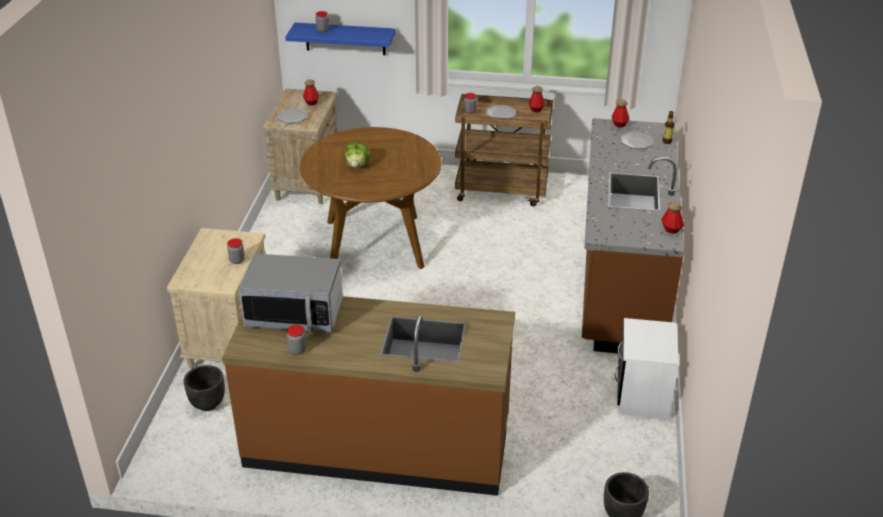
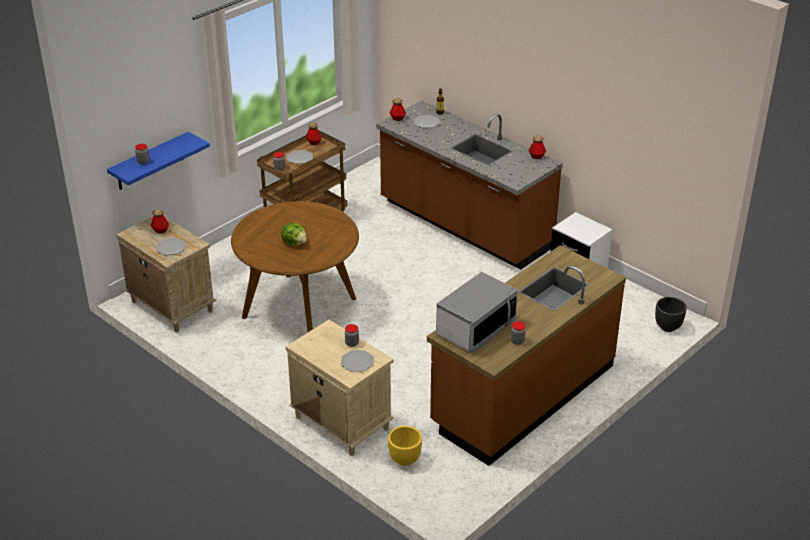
camera: 55 degrees left, 0 degrees up
(207, 404) = (405, 460): black planter -> yellow planter
(210, 275) = (357, 362): none -> plate

